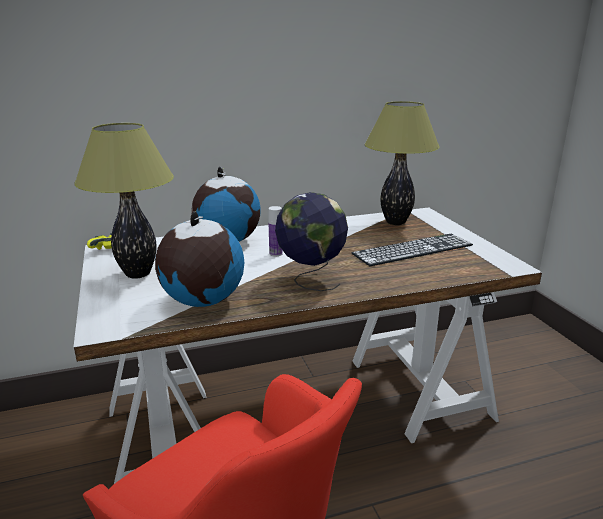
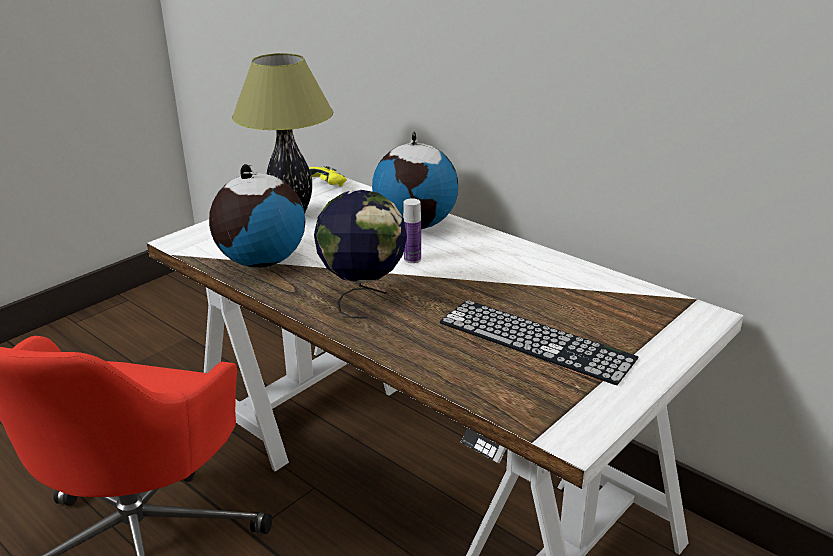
camera: 60 degrees right, 5 degrees up
(395, 222) = (627, 304): table lamp -> none

